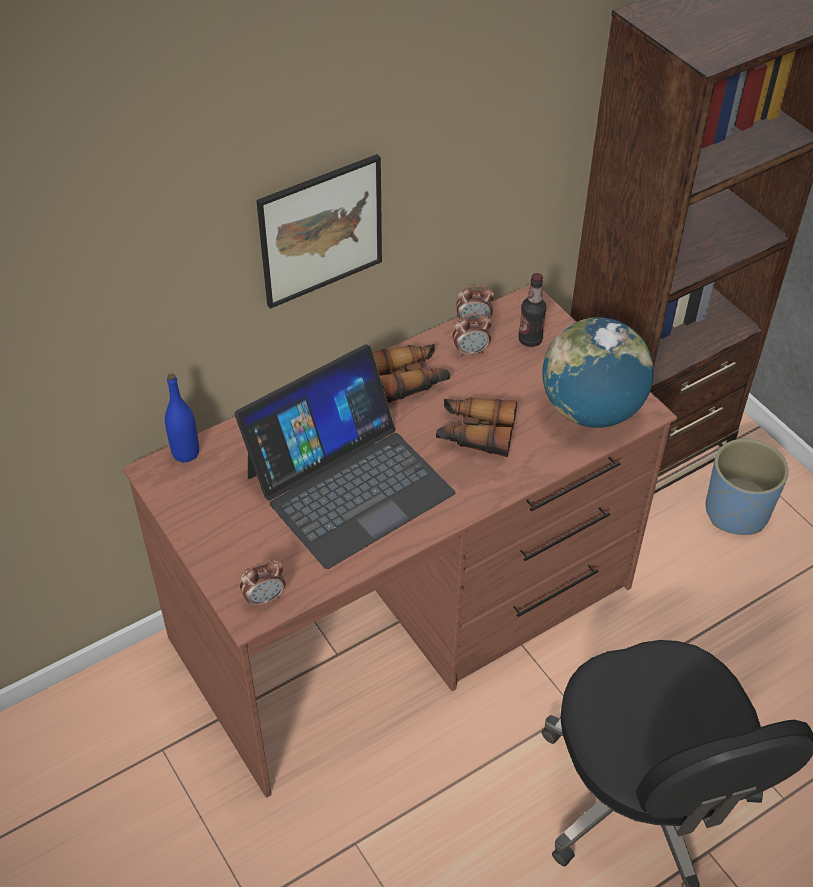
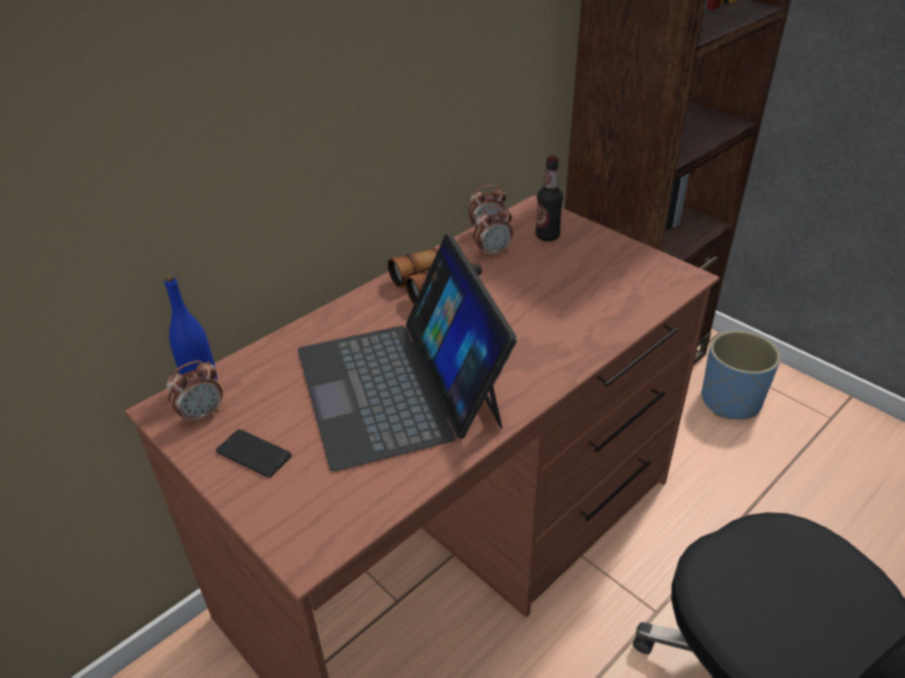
camera: 10 degrees left, 10 degrees down
(221, 525) = (253, 454): none -> phone
(264, 598) = (323, 530): alarm clock -> alarm clock (202, 415)
(321, 231) = (327, 106): picture -> none
(348, 483) = (399, 386): laptop -> laptop turned 120 degrees clockwise
(475, 433) = (523, 319): binoculars -> none
(591, 410) = (633, 283): globe -> none

